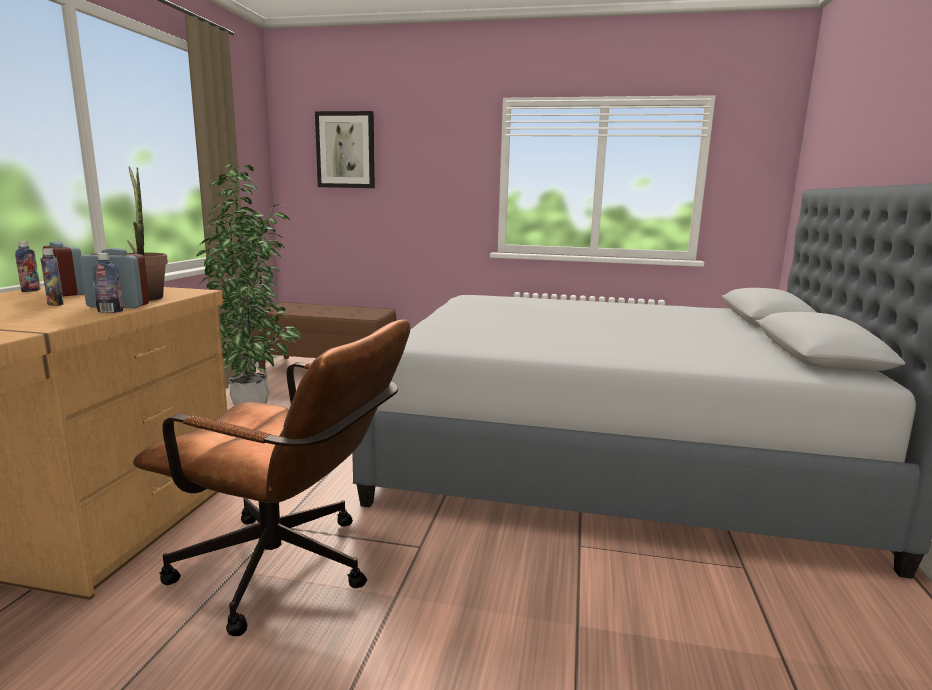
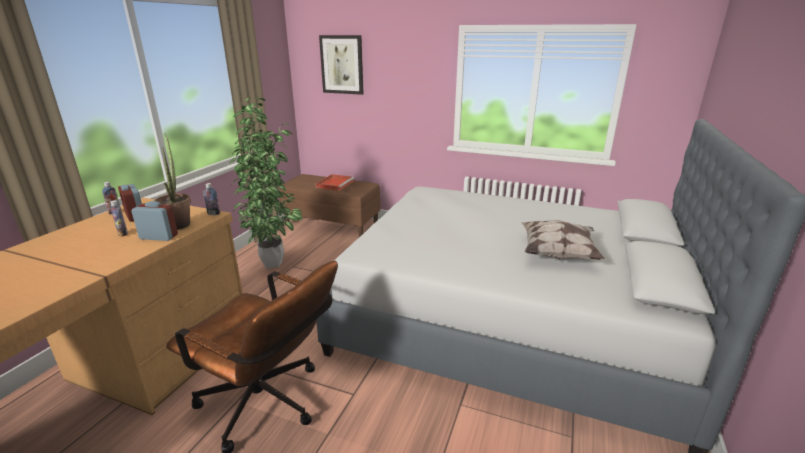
camera: 10 degrees right, 10 degrees up
(110, 311) = (151, 246): bottle -> bottle (214, 214)
(334, 309) = (335, 184): none -> red tray
(679, 337) = (558, 254): none -> pillow

